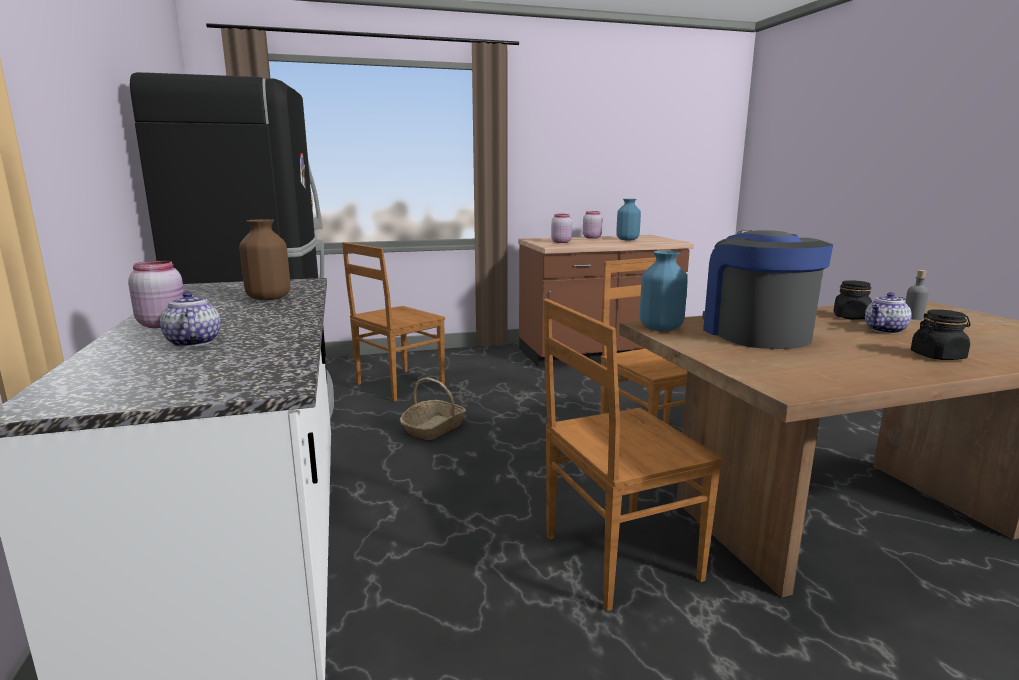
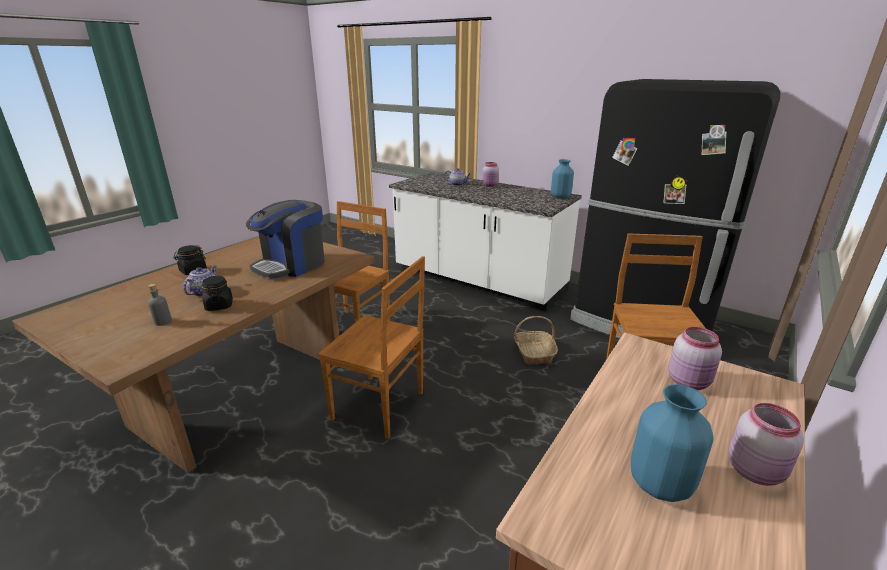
camera: 140 degrees right, 10 degrees up
(269, 298) = (510, 198): brown vase -> none
(660, 328) = (347, 255): blue vase -> blue vase (561, 197)
(755, 333) = (292, 265): coffee machine -> coffee machine turned 90 degrees clockwise

